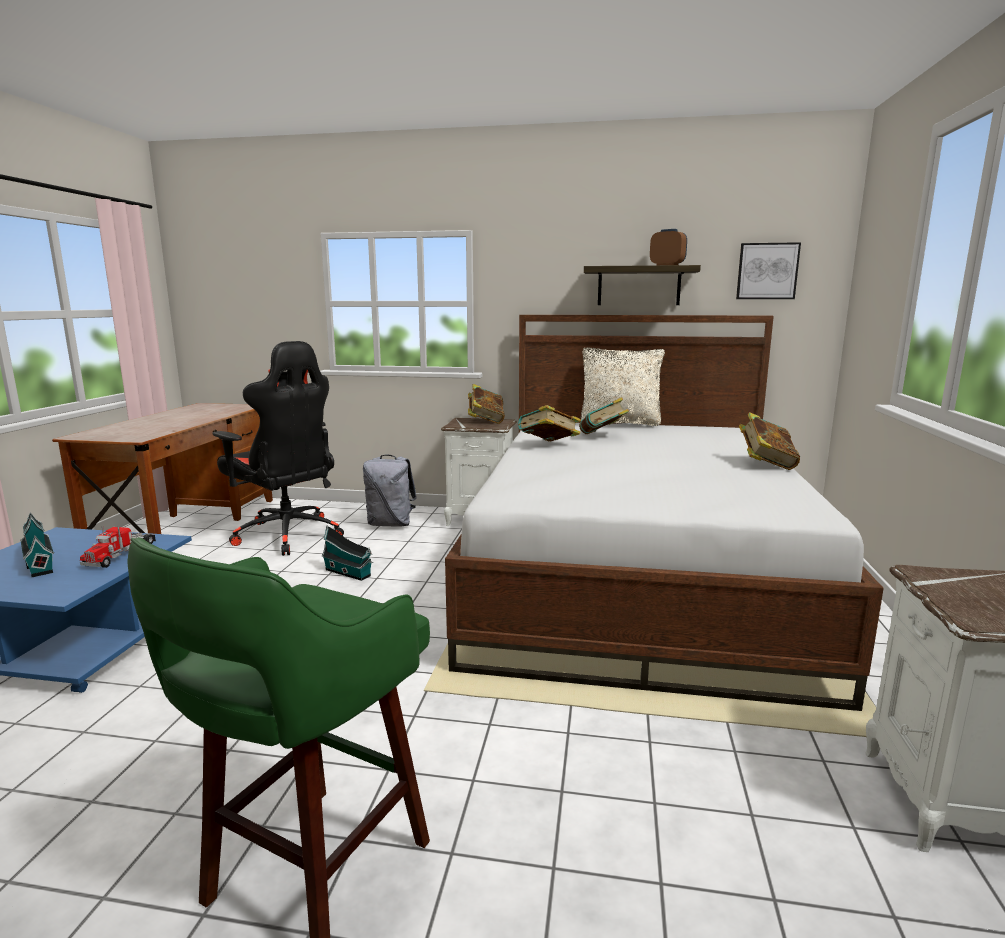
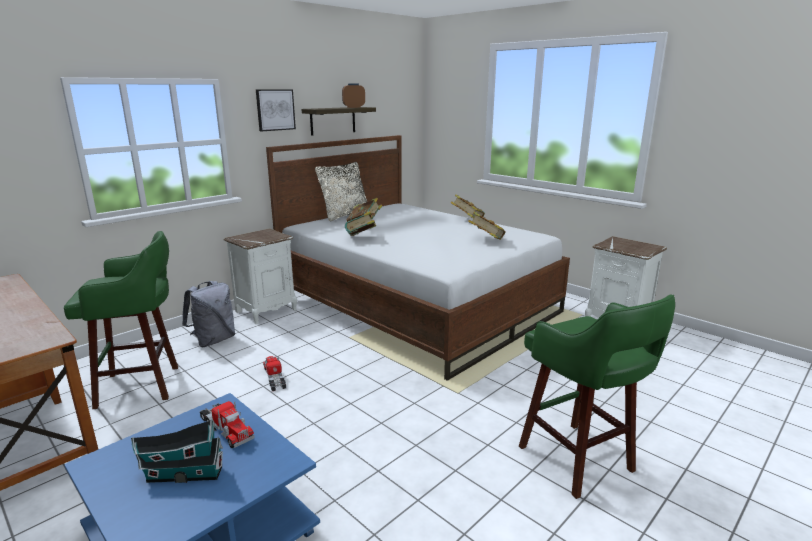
camera: 55 degrees left, 5 degrees up
(283, 533) = (143, 386): black office chair -> green stool
(349, 573) = (275, 377): toy house -> toy truck
(485, 421) = (258, 234): book -> book (486, 240)
(767, 271) = (392, 108): picture -> picture (275, 110)

